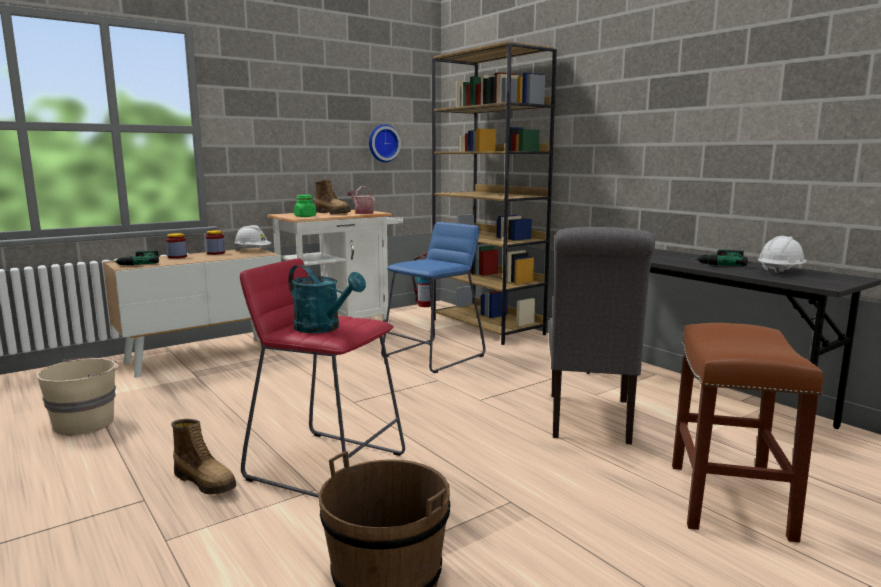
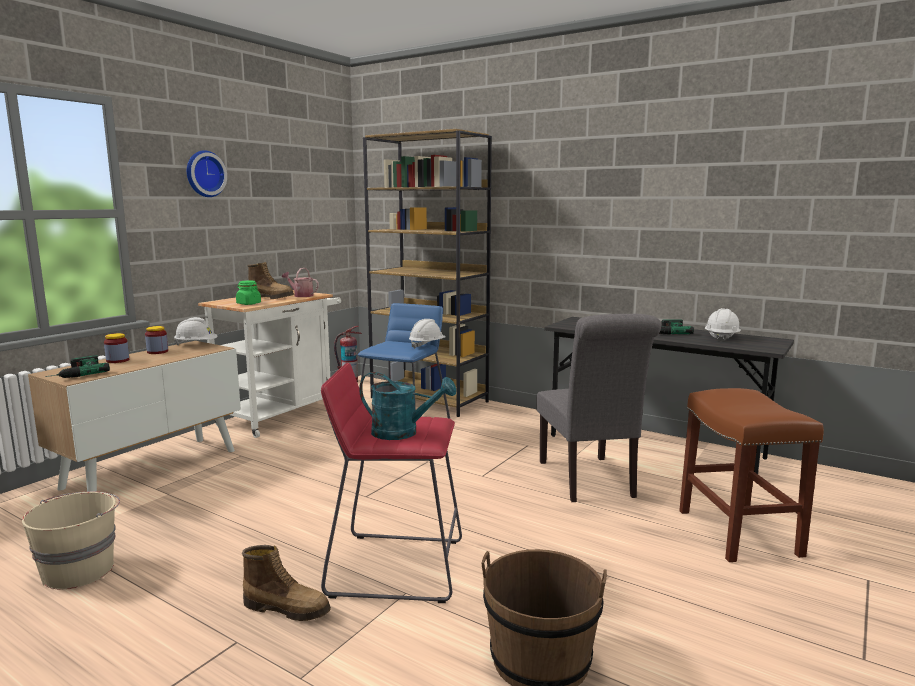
camera: 20 degrees left, 0 degrees up
(383, 143) = (304, 220): wall clock -> wall clock (204, 174)
(456, 264) = (427, 345): none -> white hard hat

